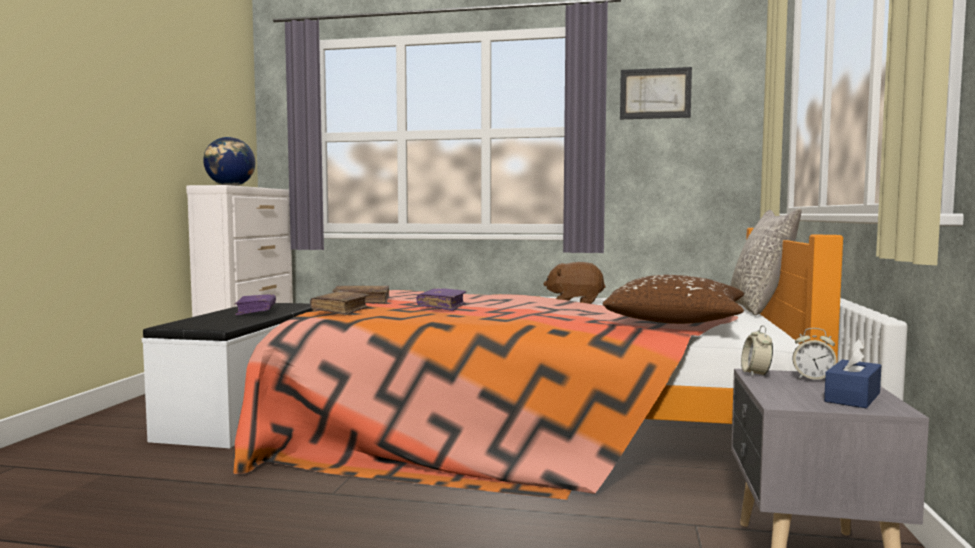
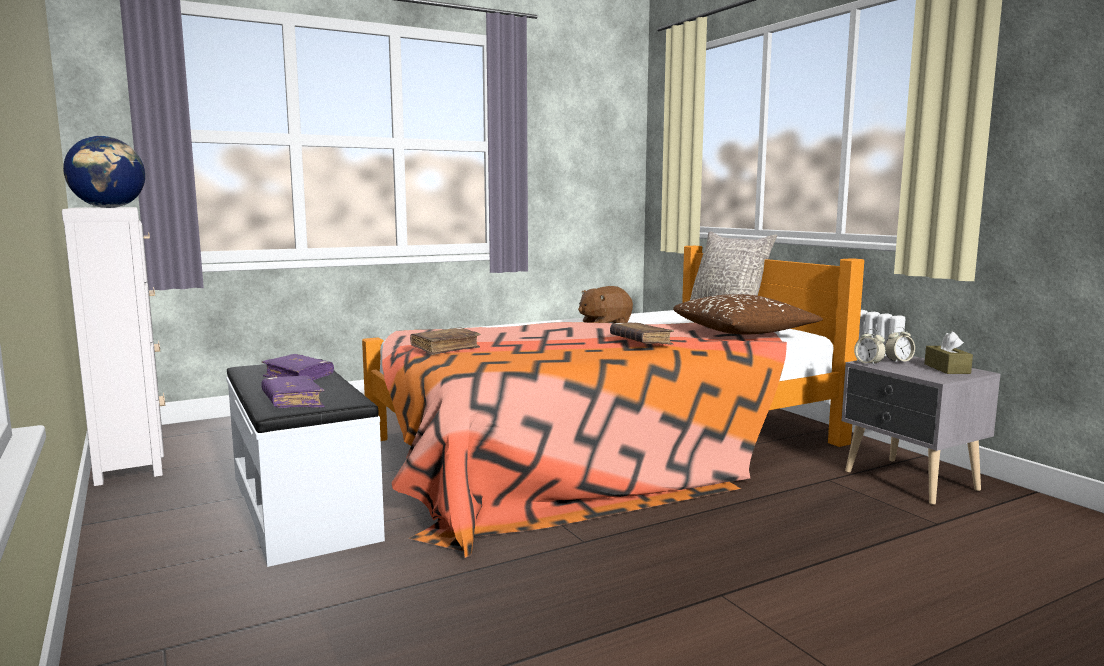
camera: 40 degrees left, 5 degrees up
(340, 311) = (478, 361): brown book -> brown book (640, 342)
(442, 307) = (545, 343): purple book -> purple book (293, 402)
(655, 93) = (559, 114): picture -> none
(852, 397) = (947, 369): blue tissue box -> brown tissue box

